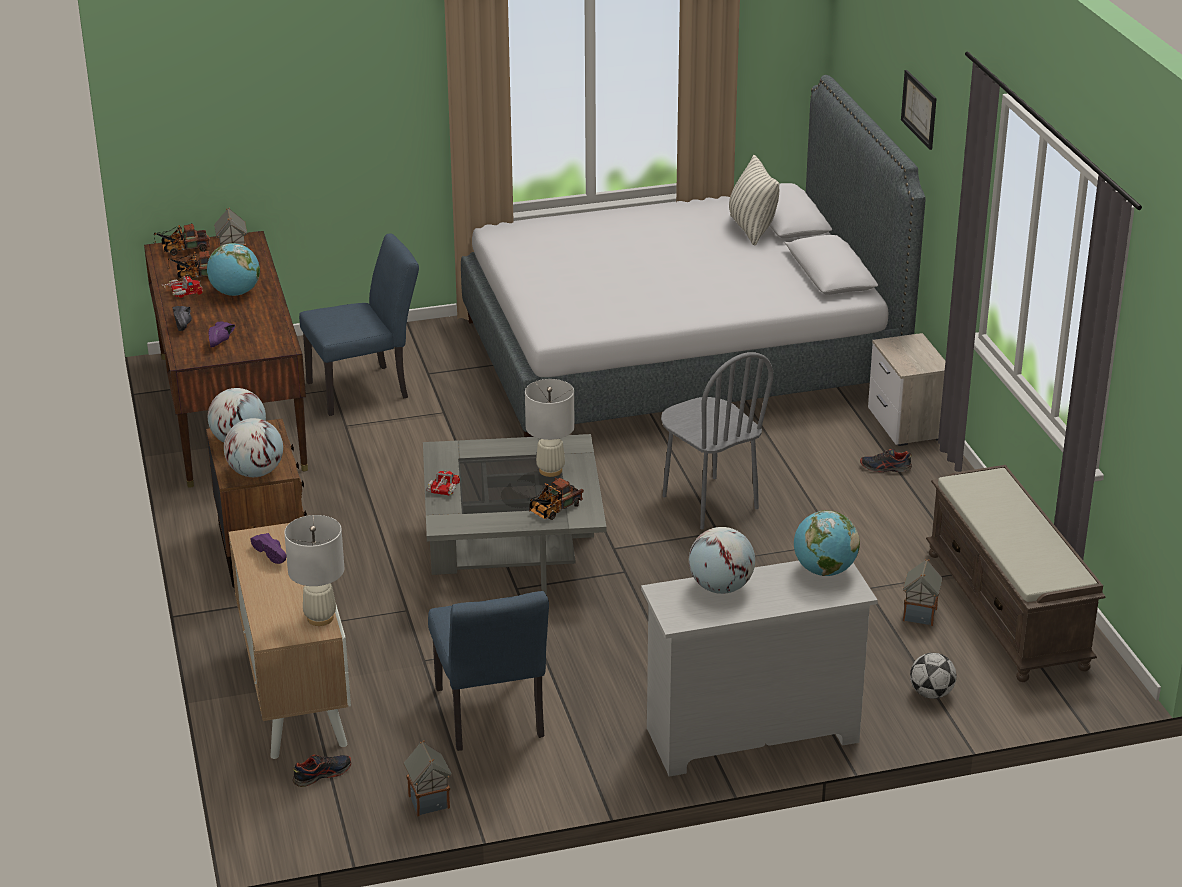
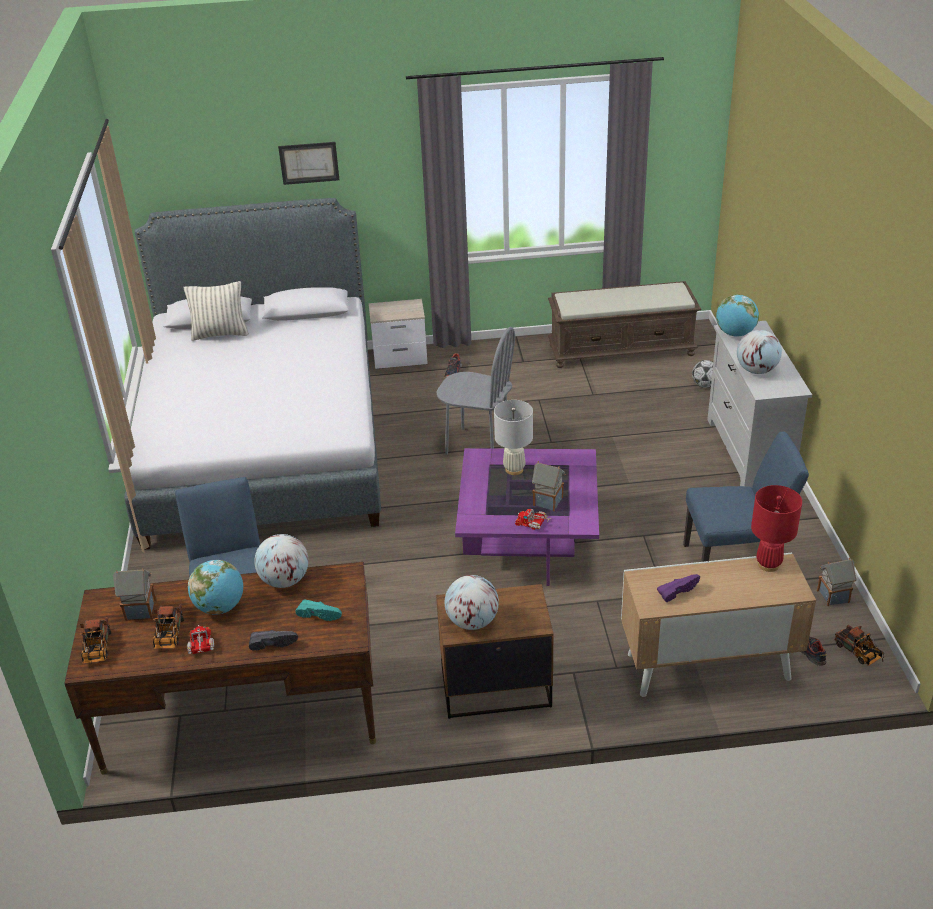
camera: 80 degrees left, 5 degrees up
(222, 341) = (320, 614): purple shoe -> turquoise shoe
(255, 472) = (529, 610): globe -> globe (284, 580)
(320, 618) = (768, 564): white table lamp -> red table lamp
(513, 555) = (528, 541): grey coffee table -> purple coffee table
(553, 510) = (571, 471): toy truck -> toy truck (859, 653)
(709, 502) = (478, 445): grey chair -> grey chair turned 45 degrees clockwise
(920, 615) = (625, 379): toy house -> toy house (549, 501)

